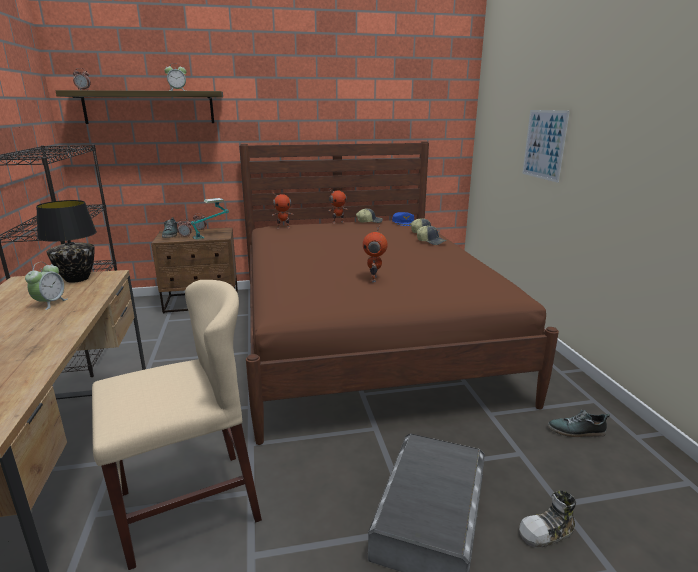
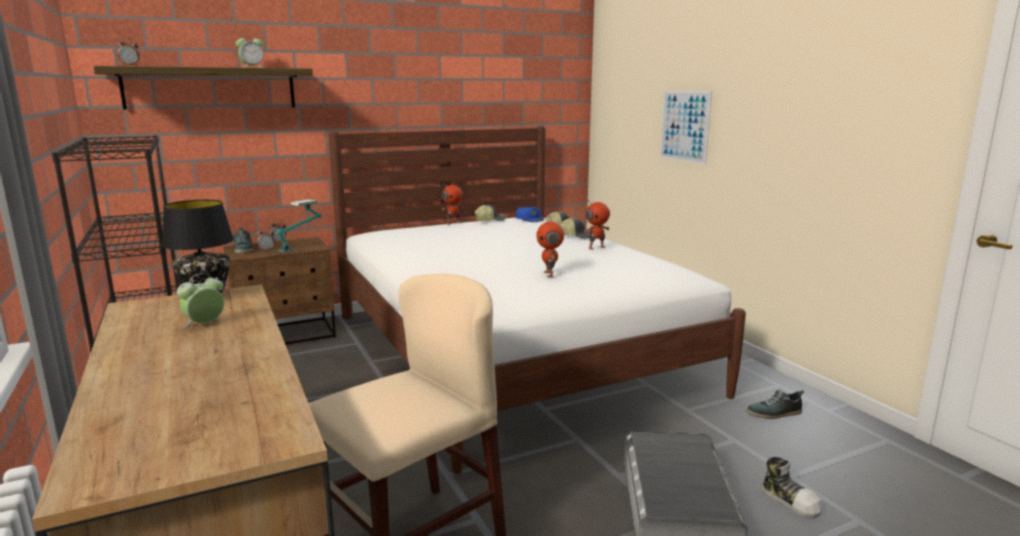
camera: 15 degrees left, 5 degrees down
(50, 303) = (205, 324): alarm clock -> alarm clock turned 135 degrees counterclockwise
(283, 228) = (393, 232): toy robot -> toy robot (596, 247)
(363, 336) = (511, 351): brown bed -> white bed
(547, 532) = (790, 501): shoe -> shoe turned 90 degrees counterclockwise

